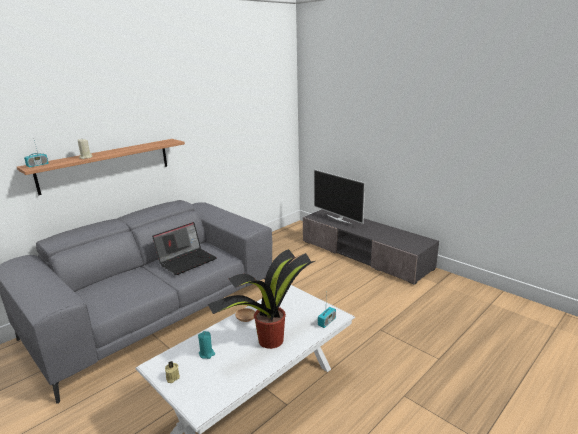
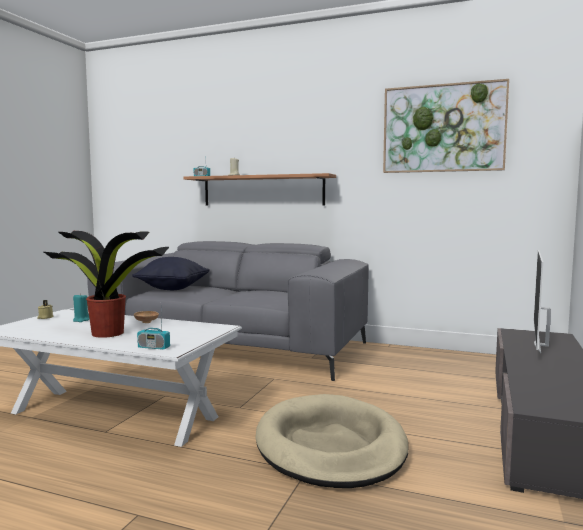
camera: 65 degrees right, 15 degrees down
(102, 294) = (173, 288): none -> black pillow
(187, 260) = (255, 294): laptop -> none
(238, 95) = (443, 128): none -> picture
(357, 315) = (330, 446): none -> beige dog bed

